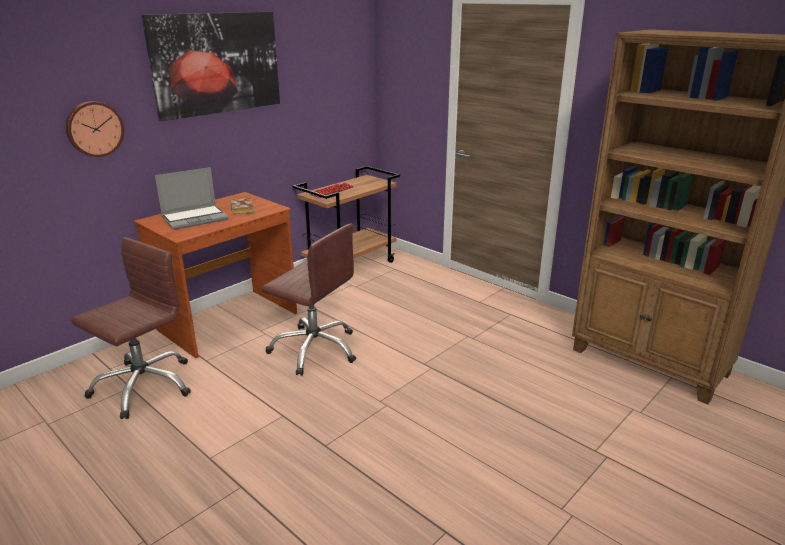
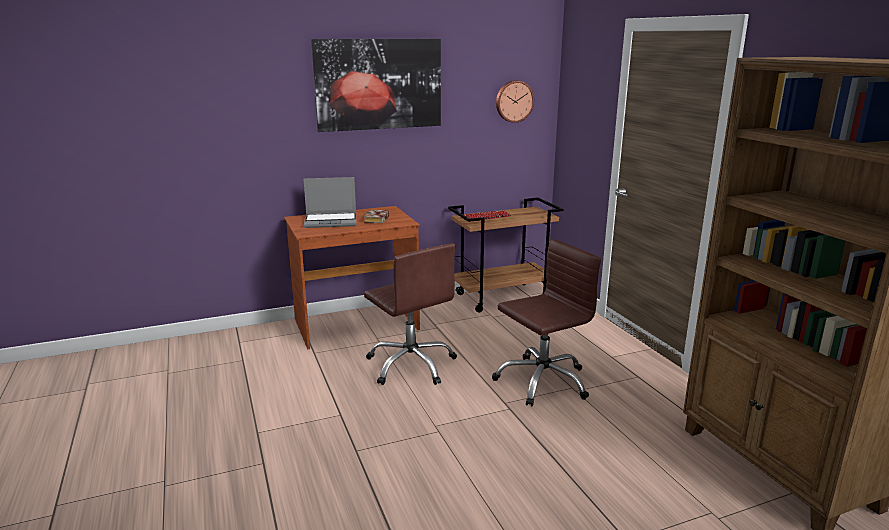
camera: 25 degrees right, 5 degrees down
(94, 129) = (259, 133): wall clock -> wall clock (514, 101)
(143, 386) = (252, 361): brown office chair -> brown office chair (542, 381)

